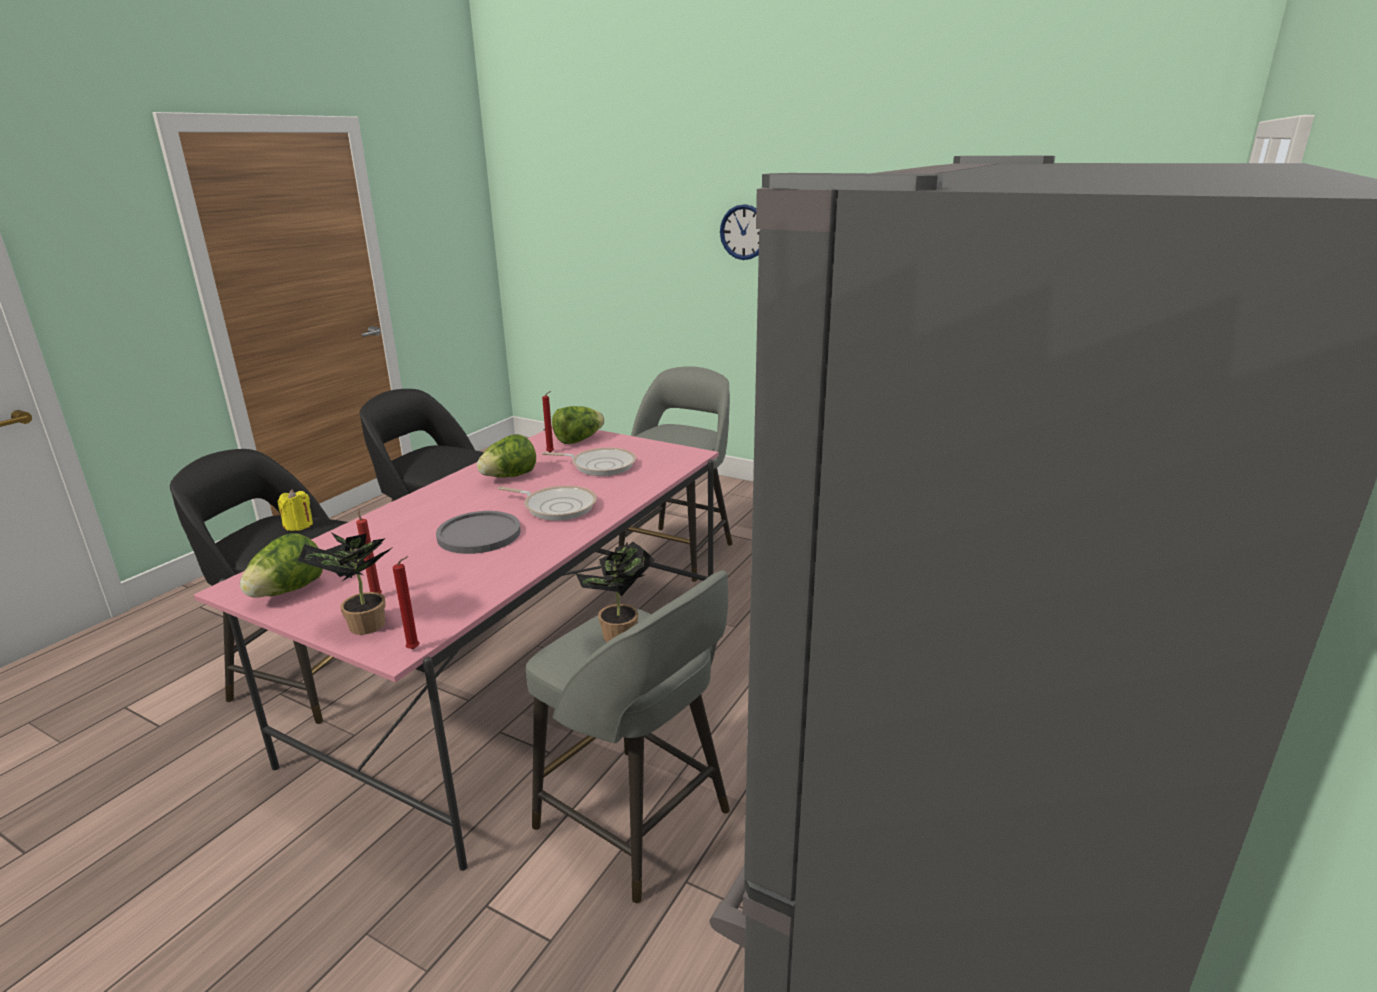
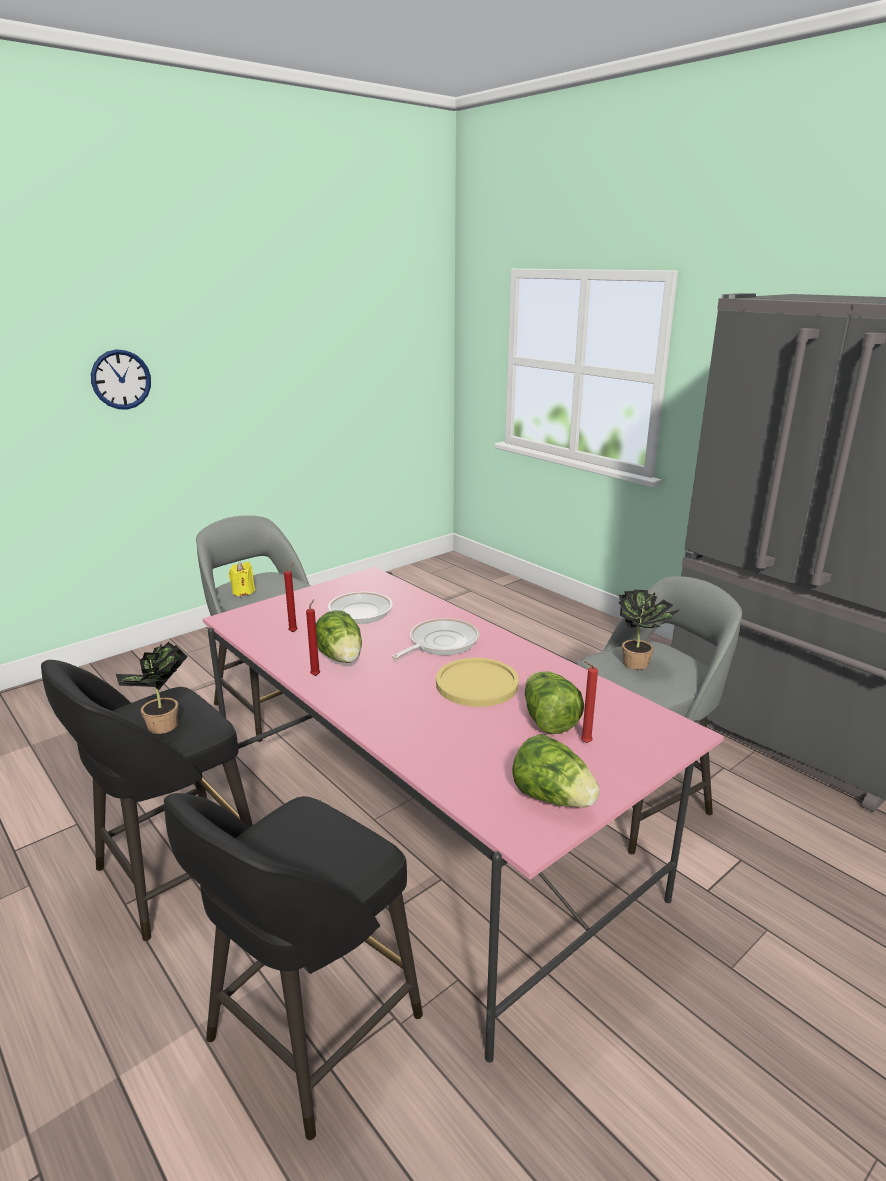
camera: 70 degrees left, 0 degrees up
(299, 525) = (286, 836): yellow candle -> yellow candle (243, 592)
(361, 626) = (641, 751): potted plant -> potted plant (162, 728)
(415, 649) = (685, 724): red candle -> red candle (316, 675)
(479, 534) = (477, 684): grey plate -> yellow plate
(578, 440) = (273, 615): lettuce -> lettuce (548, 721)

